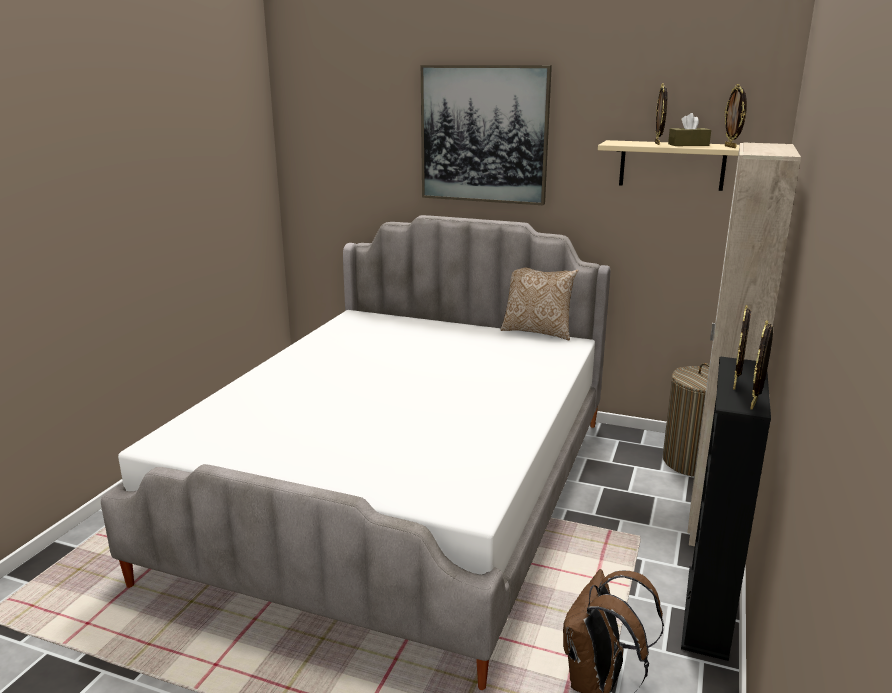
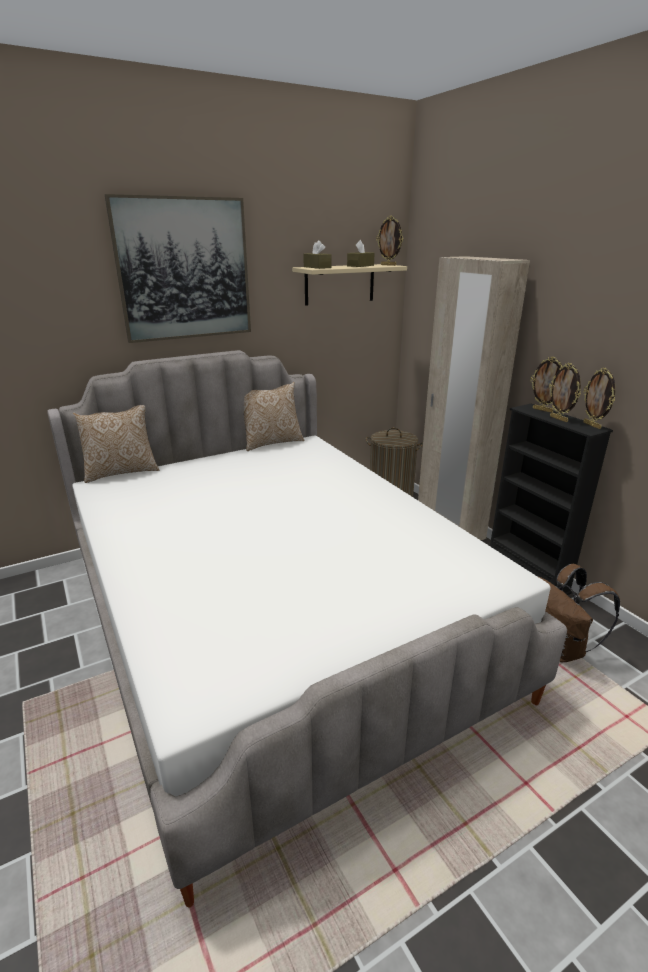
camera: 50 degrees left, 5 degrees up
(385, 313) = (121, 472): none -> pillow
(624, 142) = (317, 267): none -> brown tissue box
(658, 144) = (340, 266): picture frame -> picture frame (543, 410)

